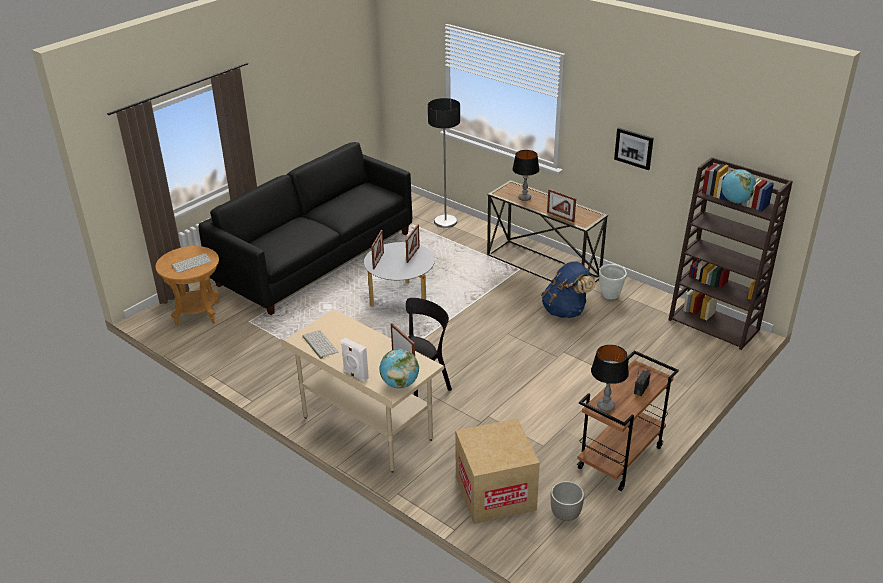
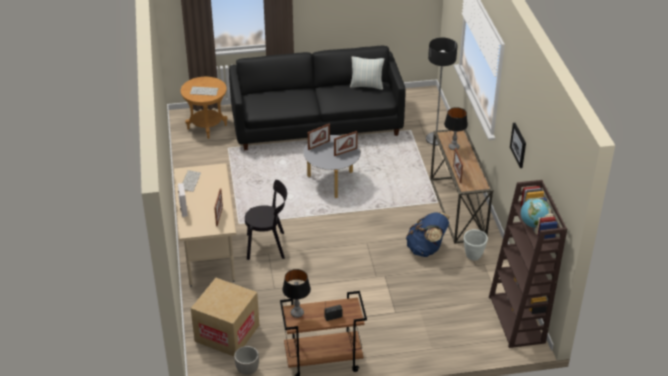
camera: 40 degrees right, 5 degrees up
(356, 191) = (366, 86): none -> pillow
(400, 384) = (198, 229): globe -> none

